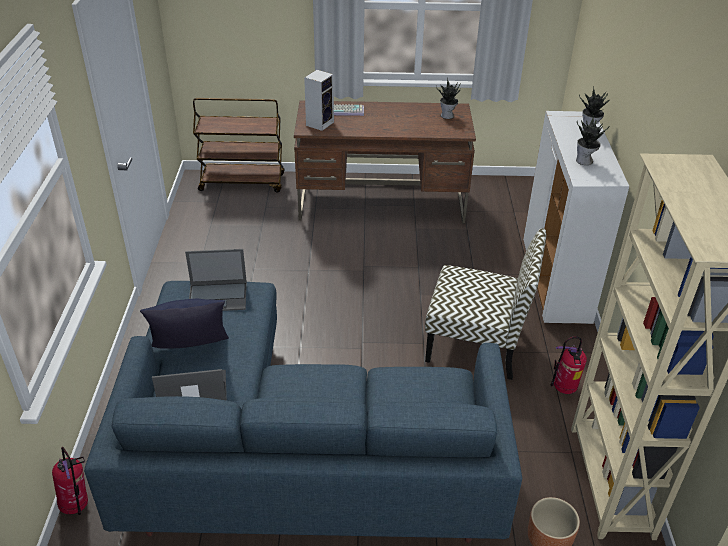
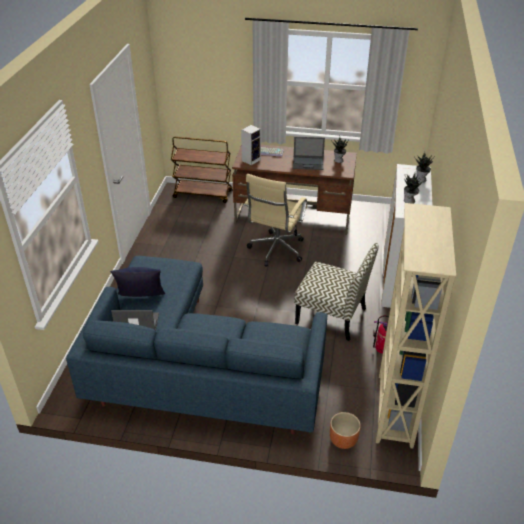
camera: 10 degrees right, 0 degrees up
(77, 506) = (65, 384): fire extinguisher -> none
(218, 297) = (164, 268): laptop -> laptop (308, 163)
(369, 256) = (275, 251): none -> beige office chair

